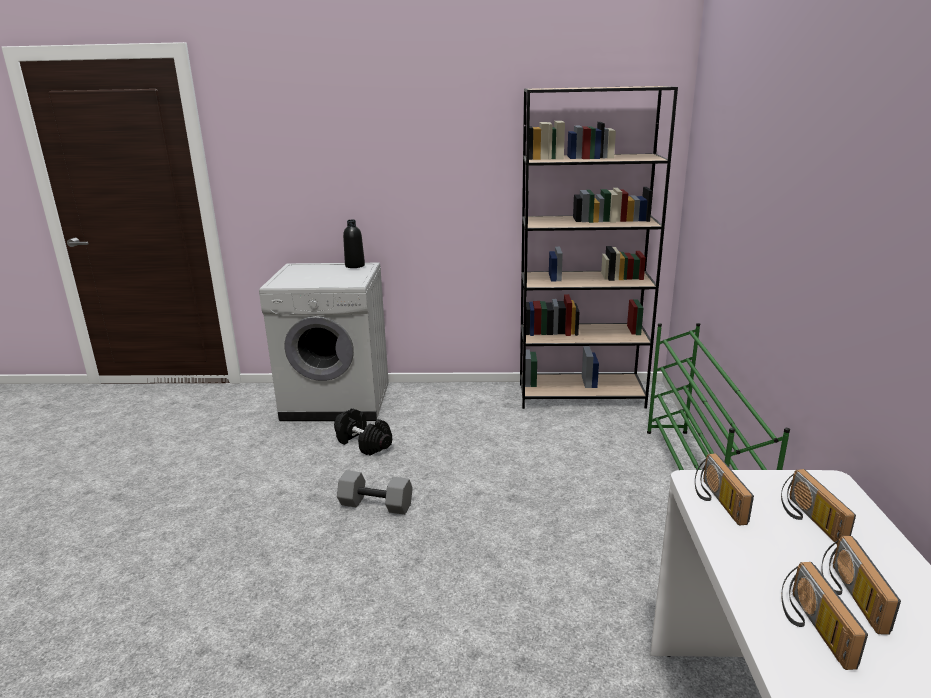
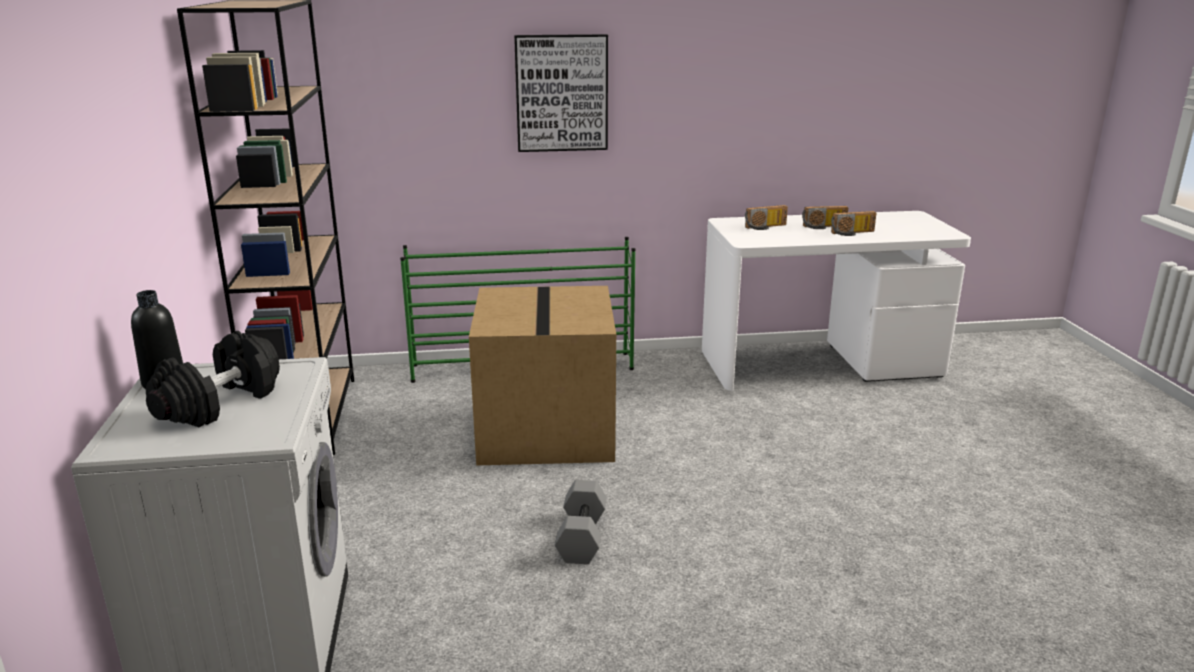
camera: 100 degrees left, 0 degrees up
(363, 443) = (423, 577): black dumbbell -> black dumbbell (220, 404)
(553, 496) = (544, 429): none -> cardboard box
(716, 501) = (763, 240): radio -> none
(792, 216) = (561, 93): none -> picture

